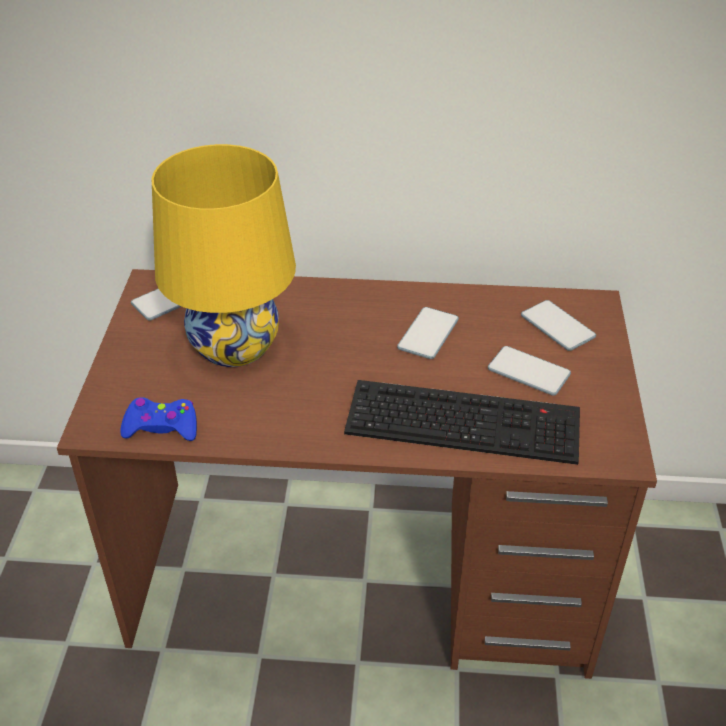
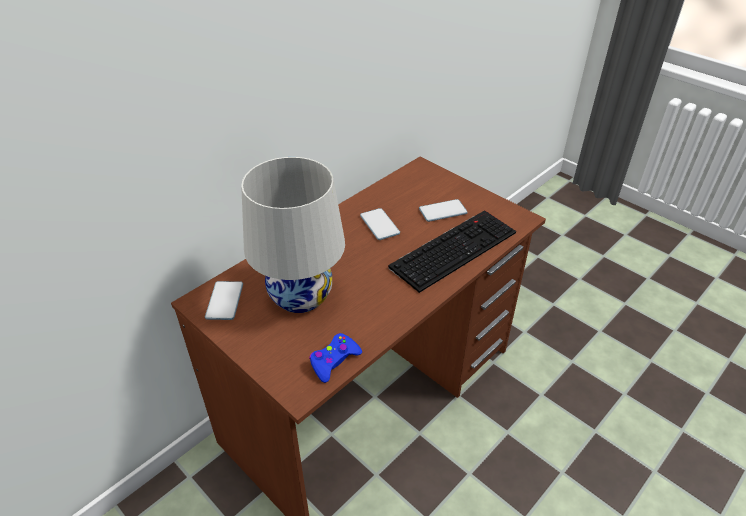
camera: 50 degrees left, 0 degrees up
(234, 345) = (301, 296): yellow table lamp -> white table lamp
(557, 326) = (423, 185): phone -> none

